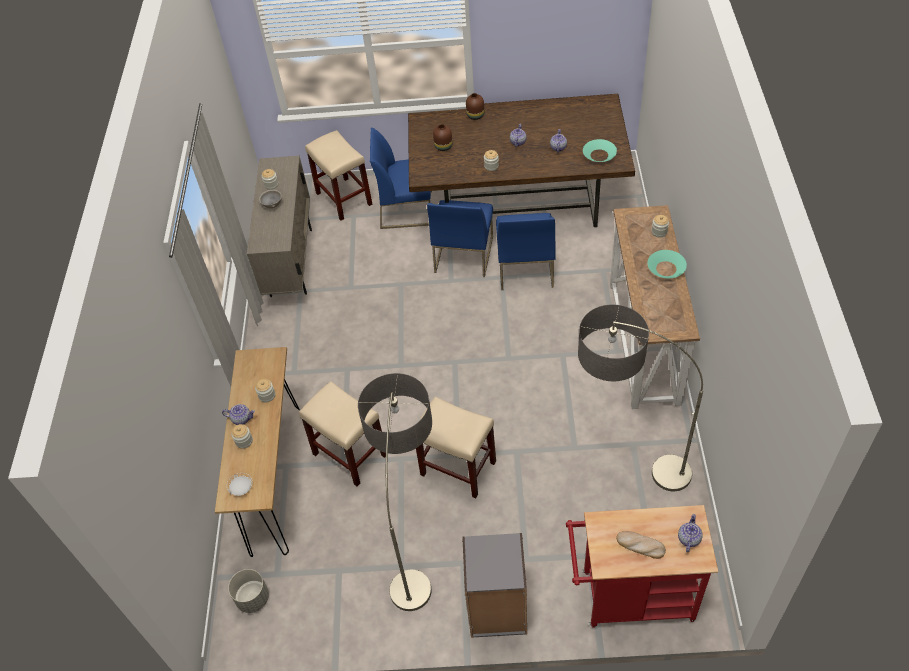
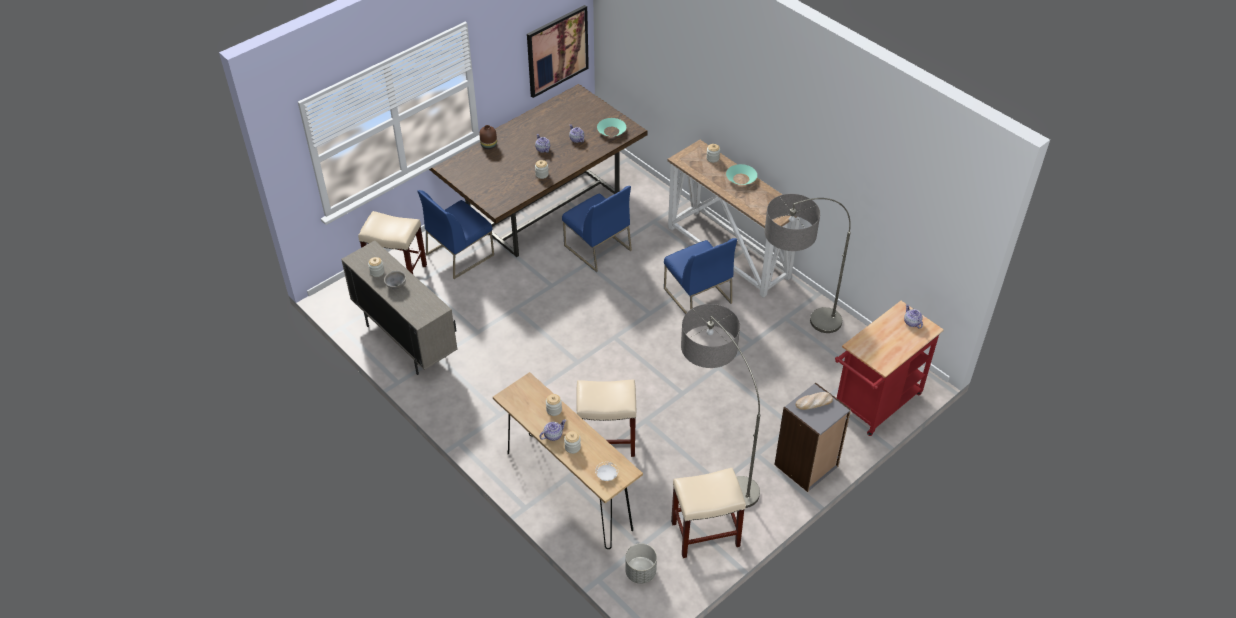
camera: 45 degrees left, 5 degrees down
(443, 147) = (488, 178): brown vase -> none
(459, 468) = (692, 401): beige stool -> beige stool (705, 533)
(463, 254) = (541, 262): blue chair -> blue chair (696, 295)
(591, 46) = (557, 51): none -> picture
(640, 545) = (891, 342): bread -> bread (813, 402)

